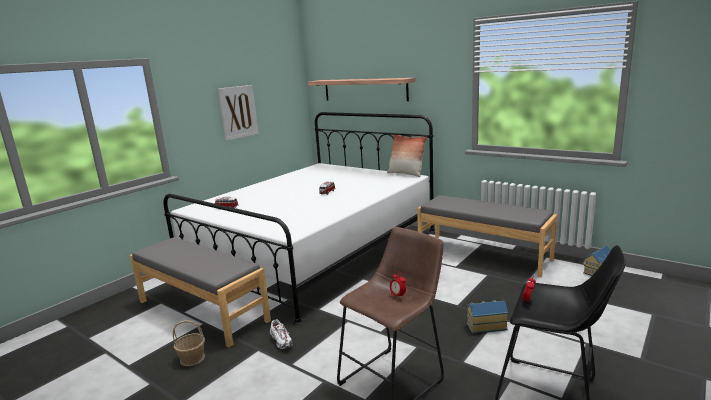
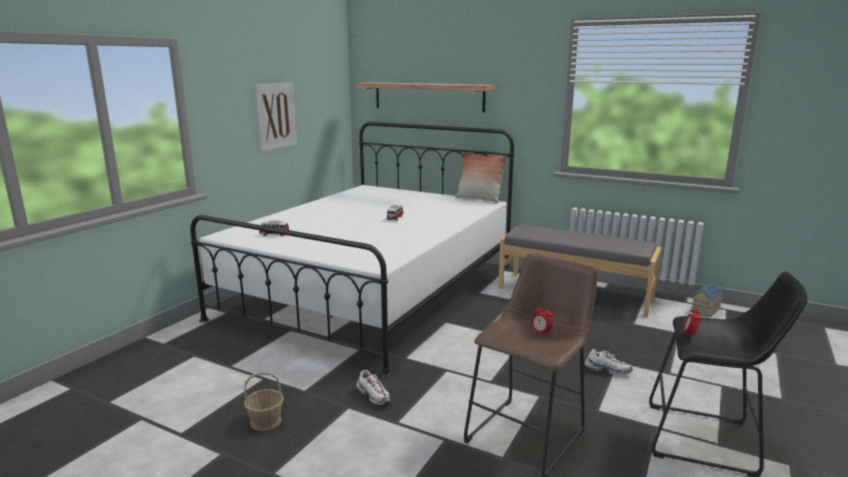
camera: 10 degrees left, 0 degrees up
(203, 310) = (256, 363): grey bench -> none
(485, 325) = (607, 370): toy house -> white shoe

